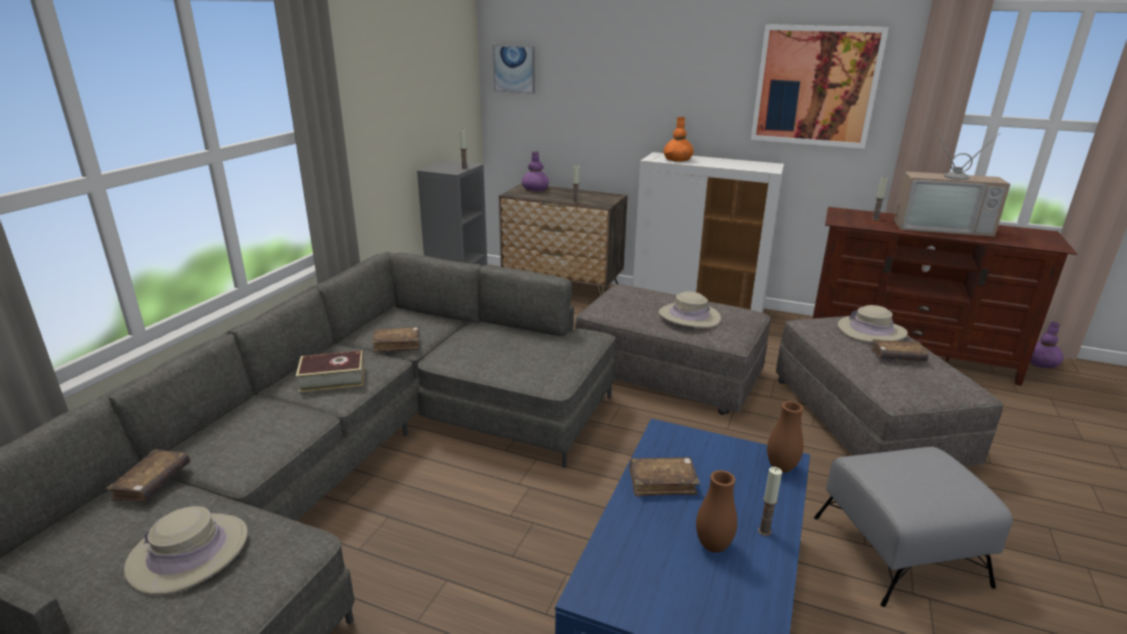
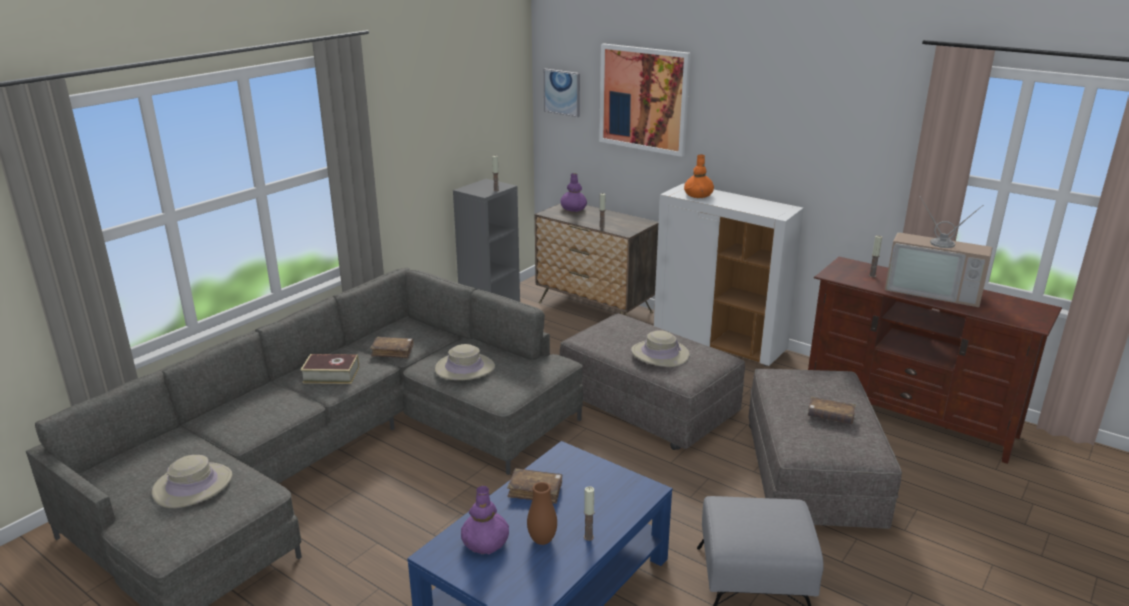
camera: 15 degrees right, 0 degrees up
(152, 483) = (183, 437): brown book -> none
(781, 468) = (639, 494): brown vase -> none
(815, 86) = (832, 135): picture -> picture (643, 99)
(871, 331) = (827, 388): beige hat -> beige hat (465, 368)
(1041, 363) = (1053, 444): purple vase -> purple vase (485, 543)

